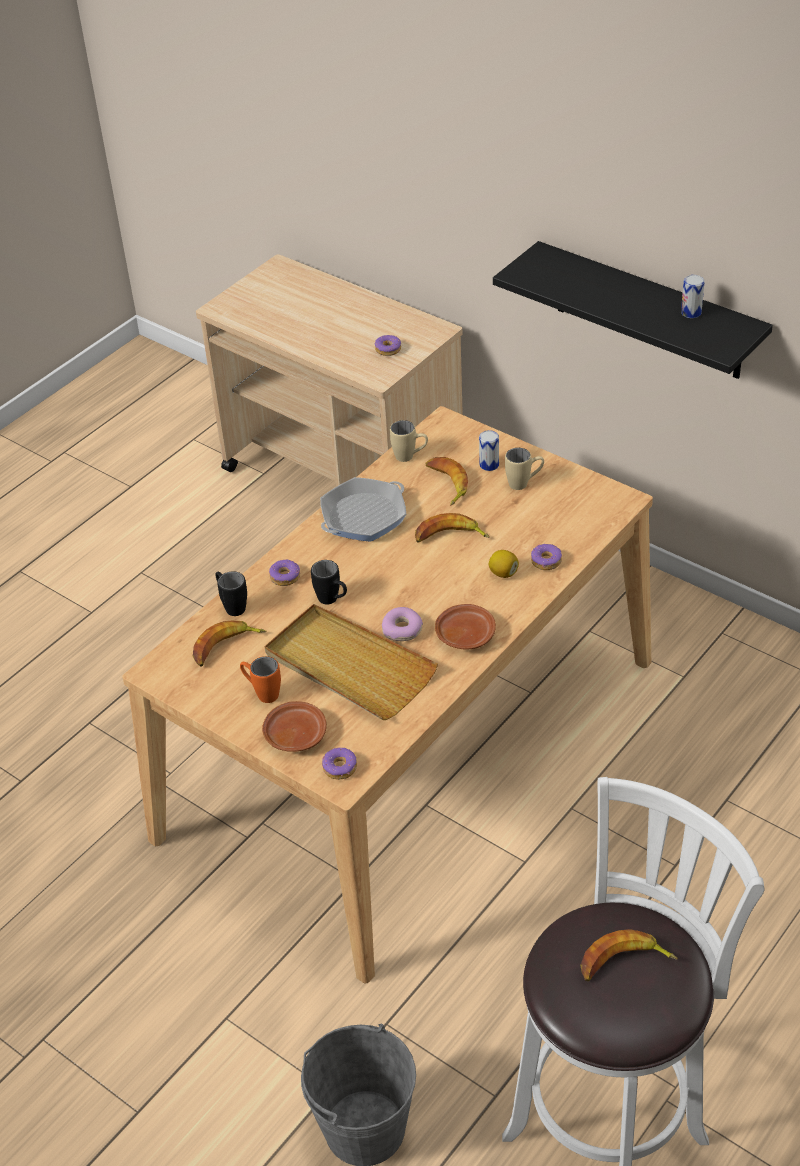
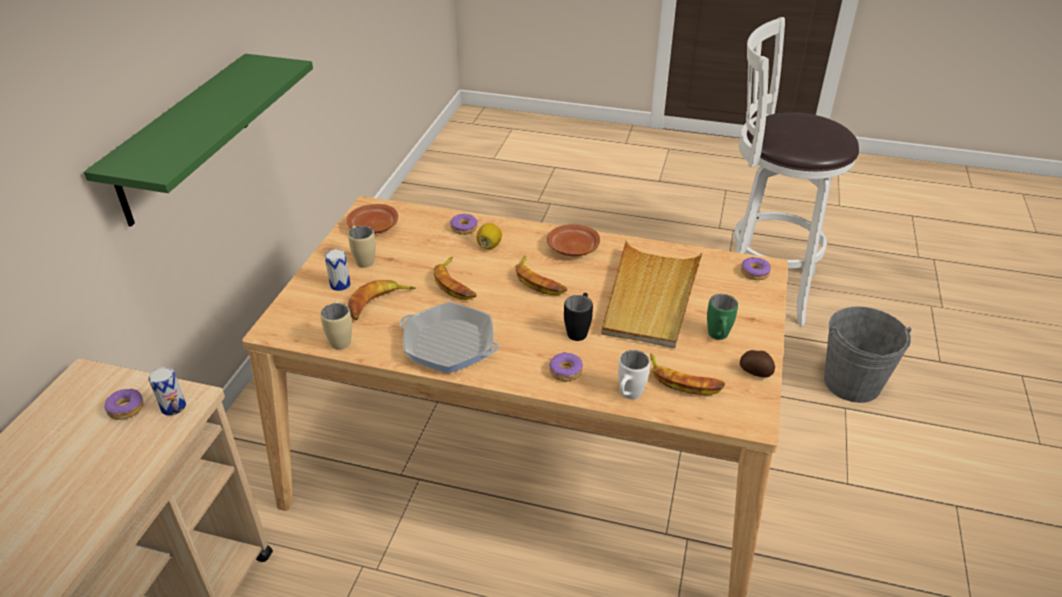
camera: 115 degrees left, 5 degrees down
(203, 699) = (756, 372): none -> potato
(231, 605) = (628, 396): black mug -> white mug
(262, 693) = (718, 338): orange mug -> green mug
(295, 734) = (744, 305): brown plate -> brown plate (373, 227)
(402, 629) = (588, 280): donut -> none
(623, 962) = (799, 128): banana -> banana (539, 281)
(648, 312) = (183, 139): black shelf -> green shelf
(691, 312) = (231, 82): can -> can (173, 407)

